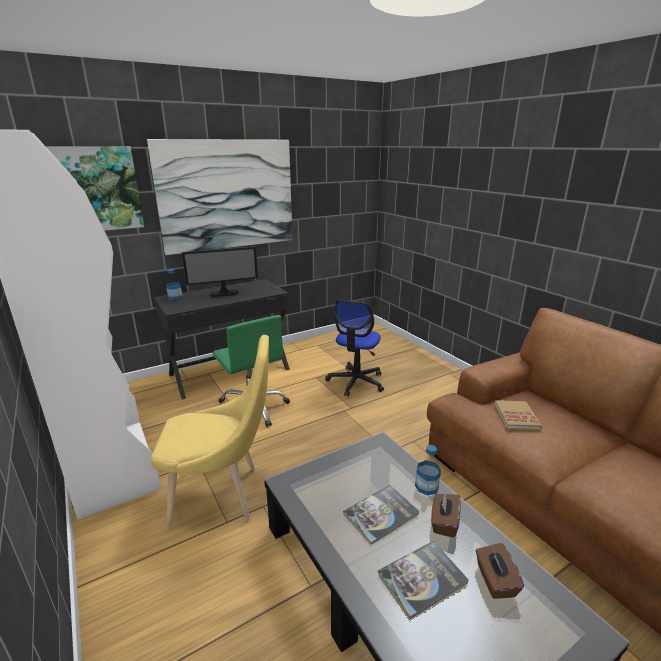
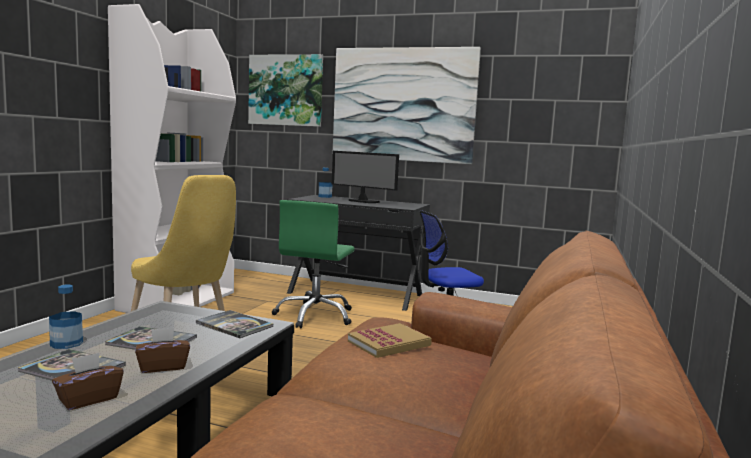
camera: 50 degrees right, 15 degrees down
(370, 459) = (234, 325): none -> book
(426, 486) = (216, 352): bottle -> bottle (66, 343)

